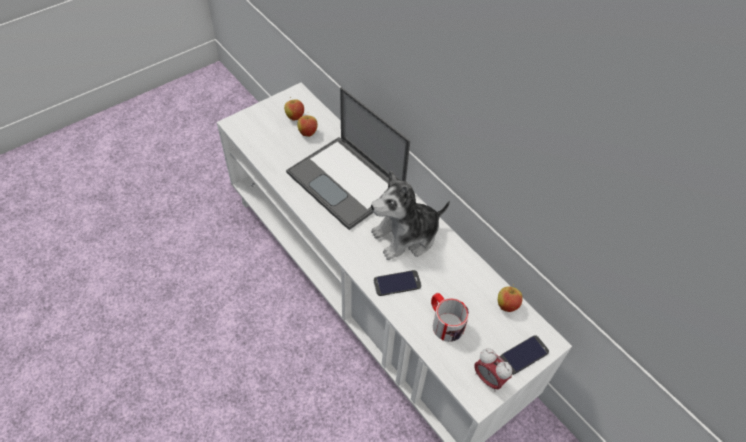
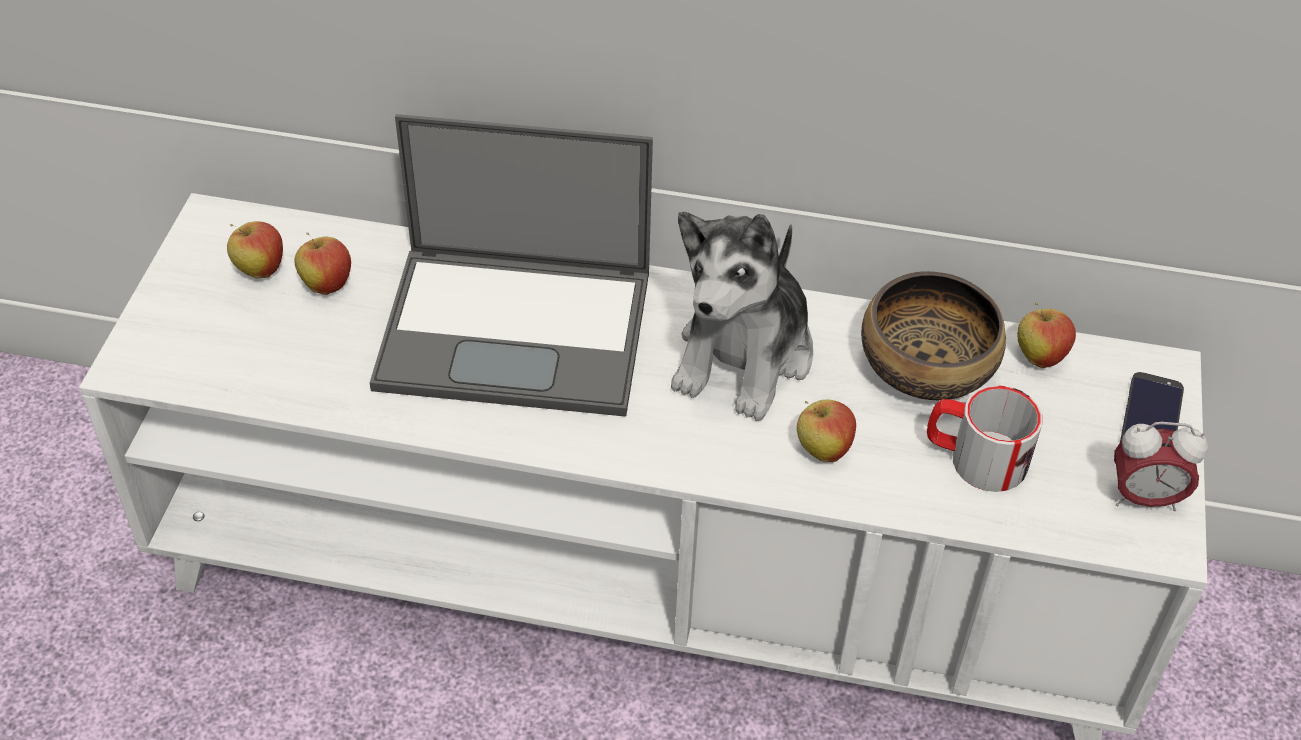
camera: 40 degrees left, 5 degrees down
(397, 283) = (822, 450): phone -> apple
(463, 280) = (926, 365): none -> bowl

